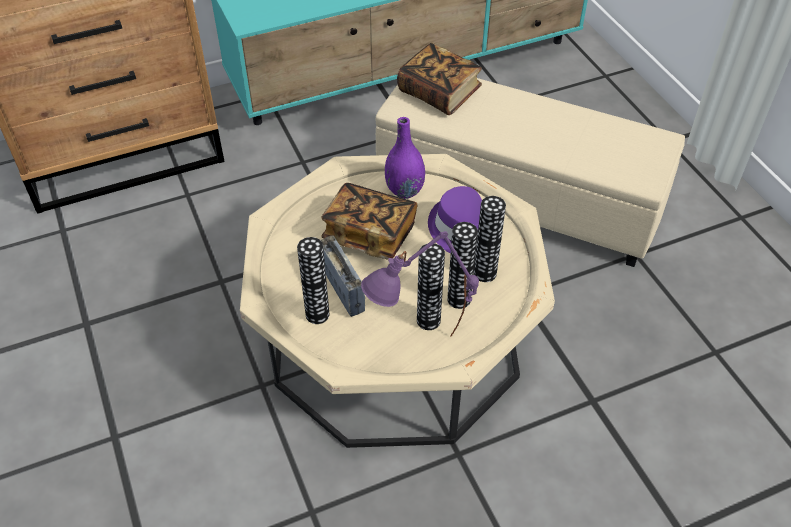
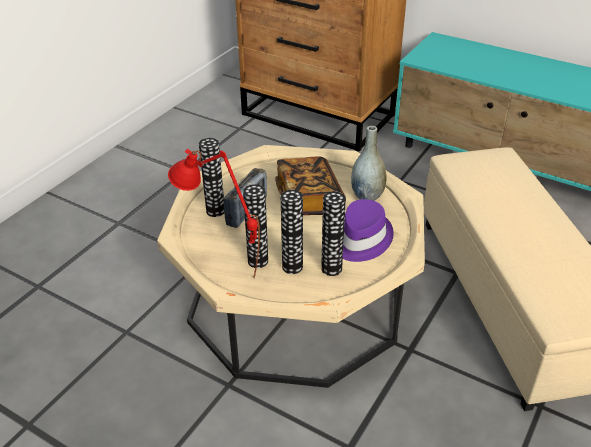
camera: 55 degrees right, 10 degrees down
(404, 190) = (367, 196): purple vase -> grey vase
(420, 357) = (220, 272): purple table lamp -> red table lamp
(439, 93) = (492, 170): book -> none

